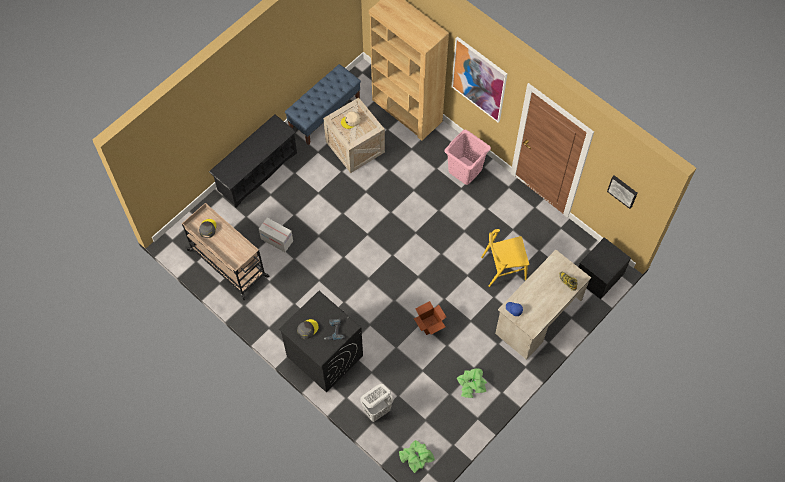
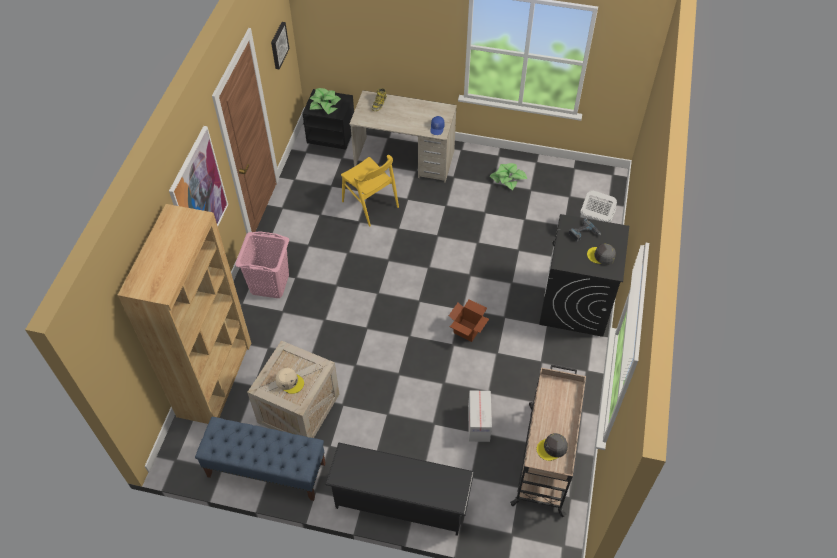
camera: 120 degrees left, 10 degrees down
(416, 457) = (607, 188): potted plant -> potted plant (325, 104)
(429, 324) = (474, 234): cardboard box -> cardboard box (467, 330)

